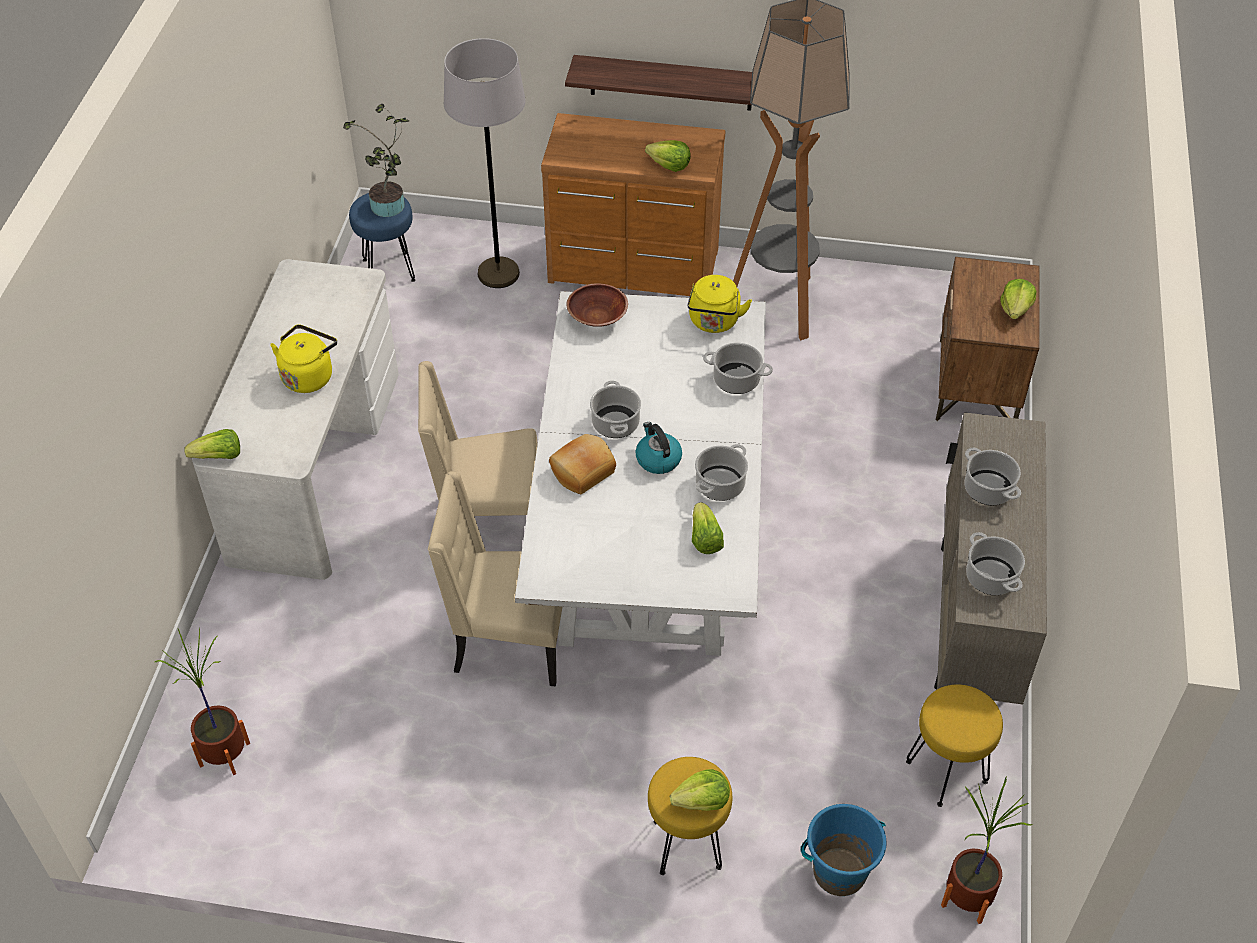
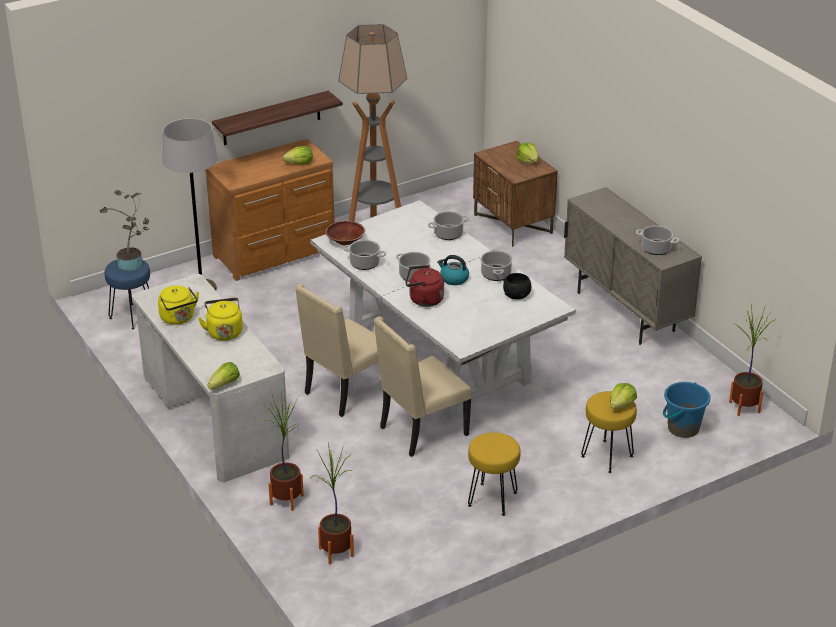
camera: 40 degrees left, 15 degrees down
(259, 638) = (286, 499): none -> potted plant
(581, 470) = (424, 300): bread -> red kettle
(705, 539) = (516, 296): lettuce -> black bowl
(714, 322) = (406, 218): yellow kettle -> yellow kettle (179, 318)
(946, 770) = (681, 370): yellow stool -> yellow stool (492, 498)
(987, 489) = (614, 220): cooking pot -> cooking pot (364, 263)

